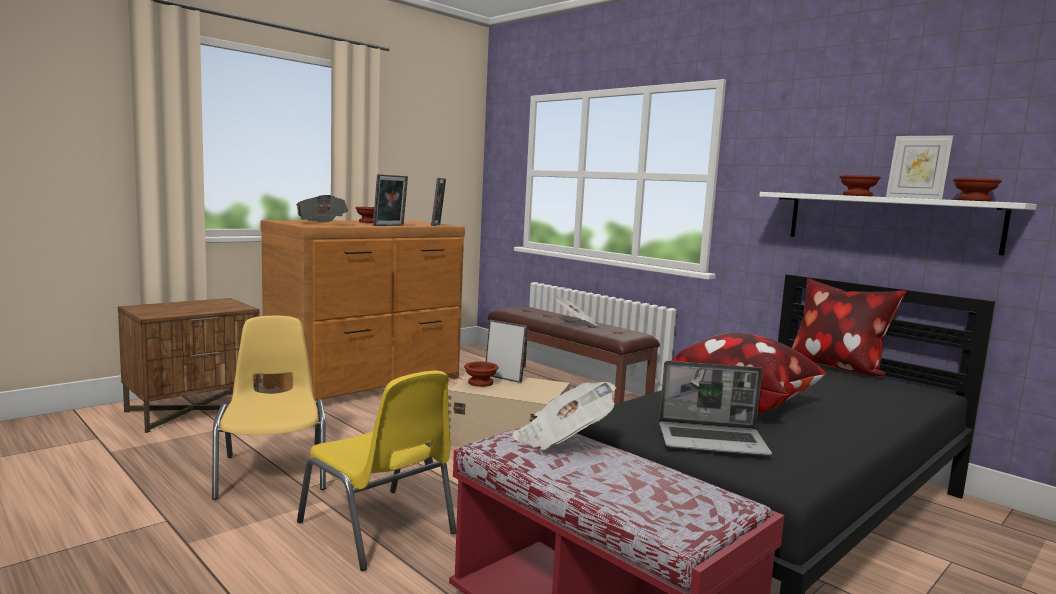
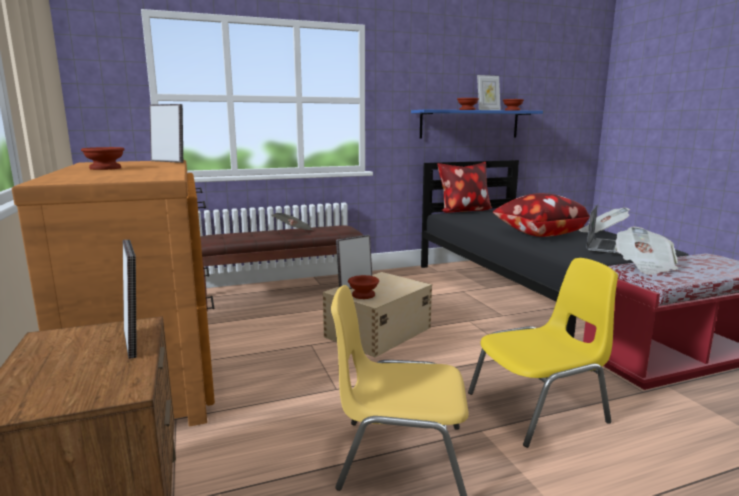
camera: 65 degrees left, 5 degrees up
(322, 224) = (134, 175): newspaper -> newspaper (602, 232)
(390, 225) = (176, 167): picture frame -> picture frame (135, 342)
(889, 221) = (470, 124): white shelf -> blue shelf

